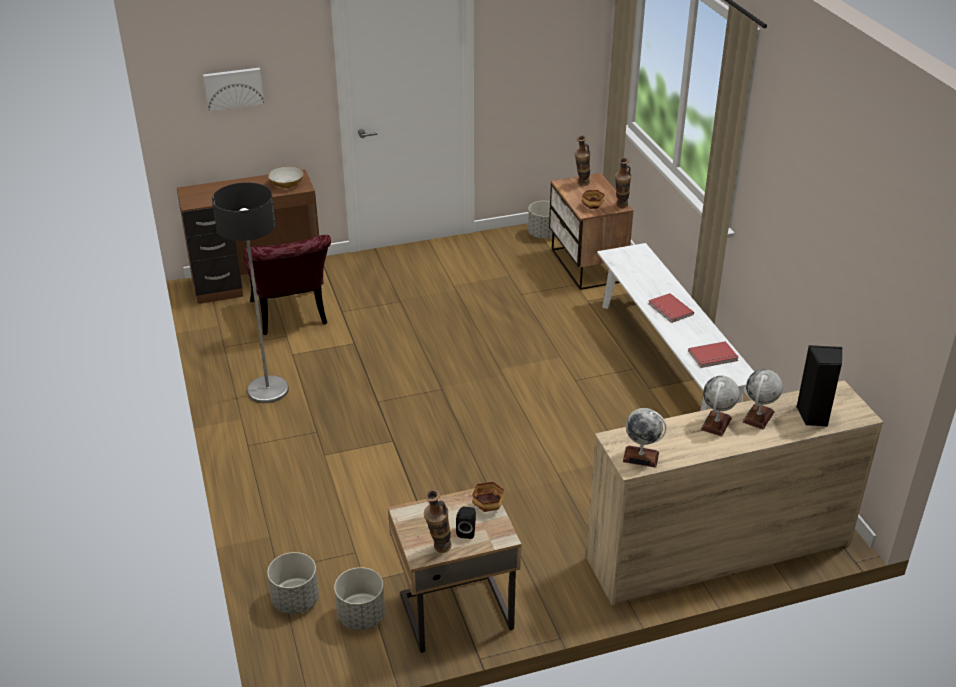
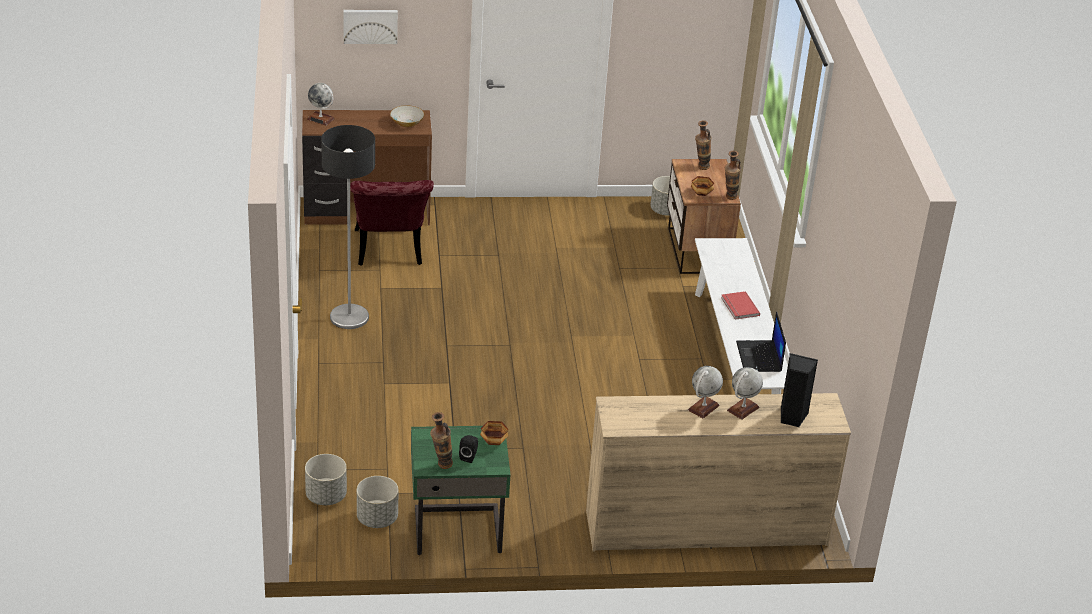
camera: 10 degrees right, 0 degrees up
(454, 611) = (456, 529): beige nightstand -> green nightstand
(641, 457) = (626, 422): globe -> globe (320, 119)
(713, 357) = (759, 357): red book -> laptop

